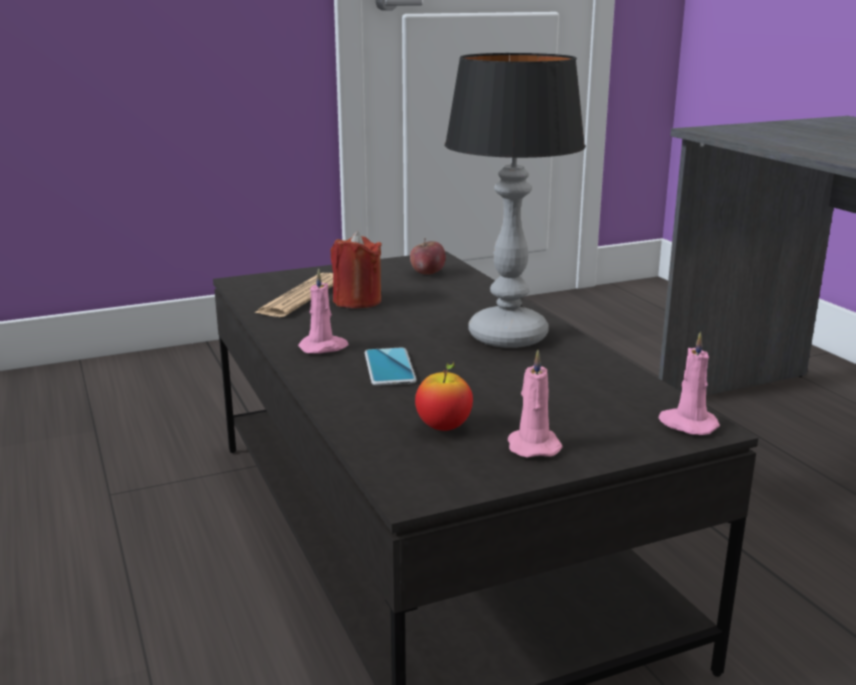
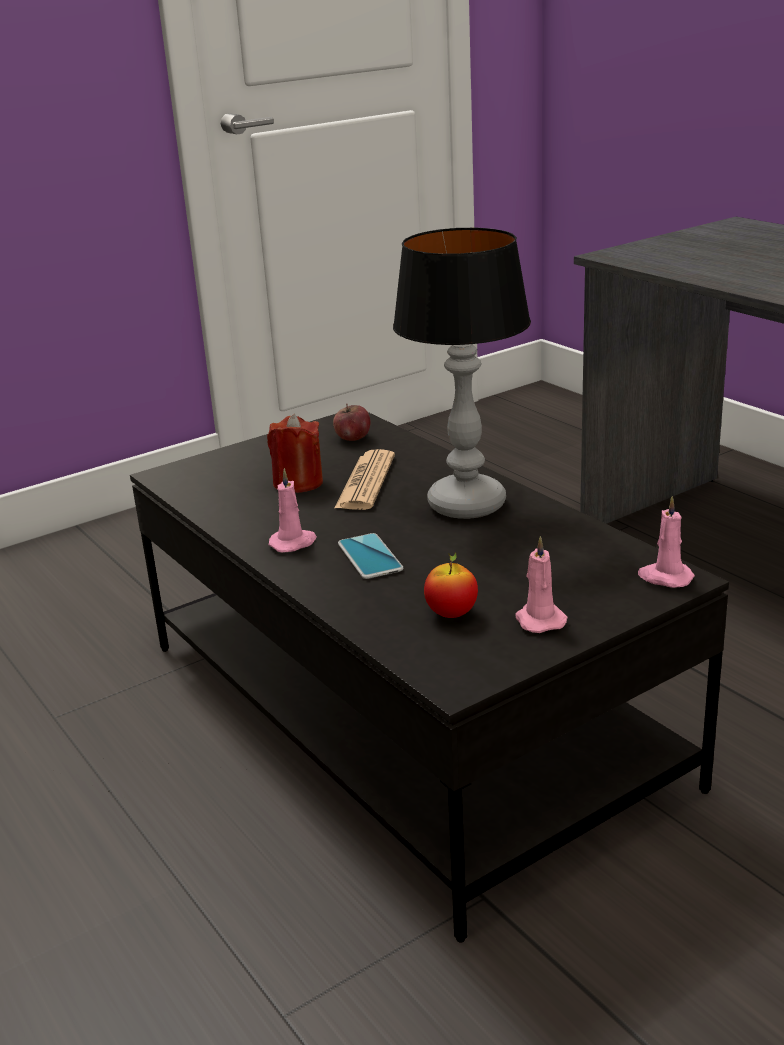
camera: 10 degrees left, 5 degrees up
(300, 297) = (237, 486): newspaper -> newspaper (366, 482)

